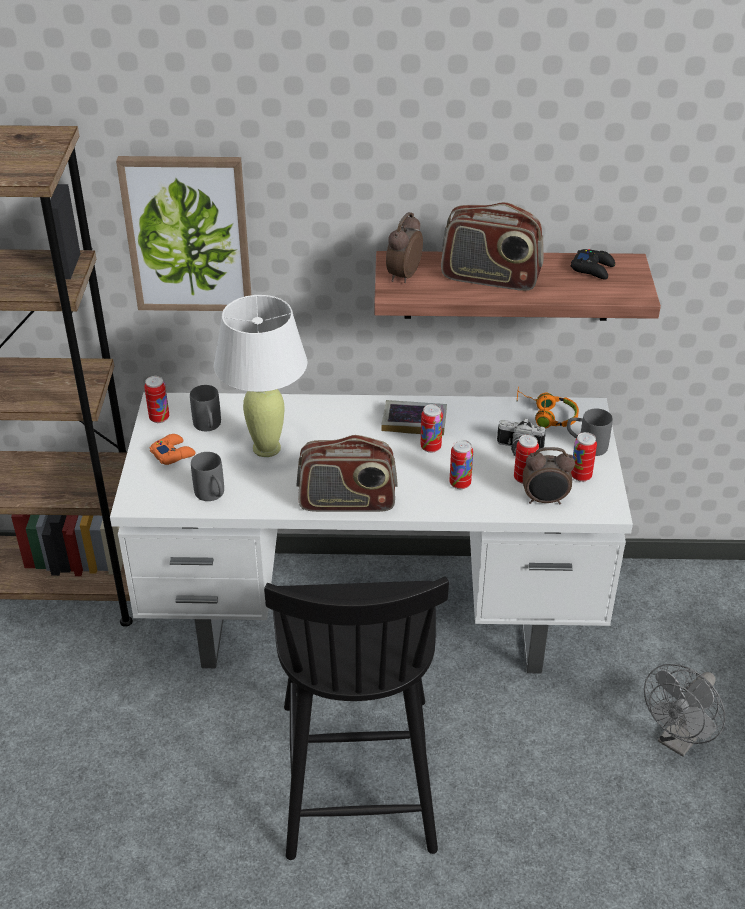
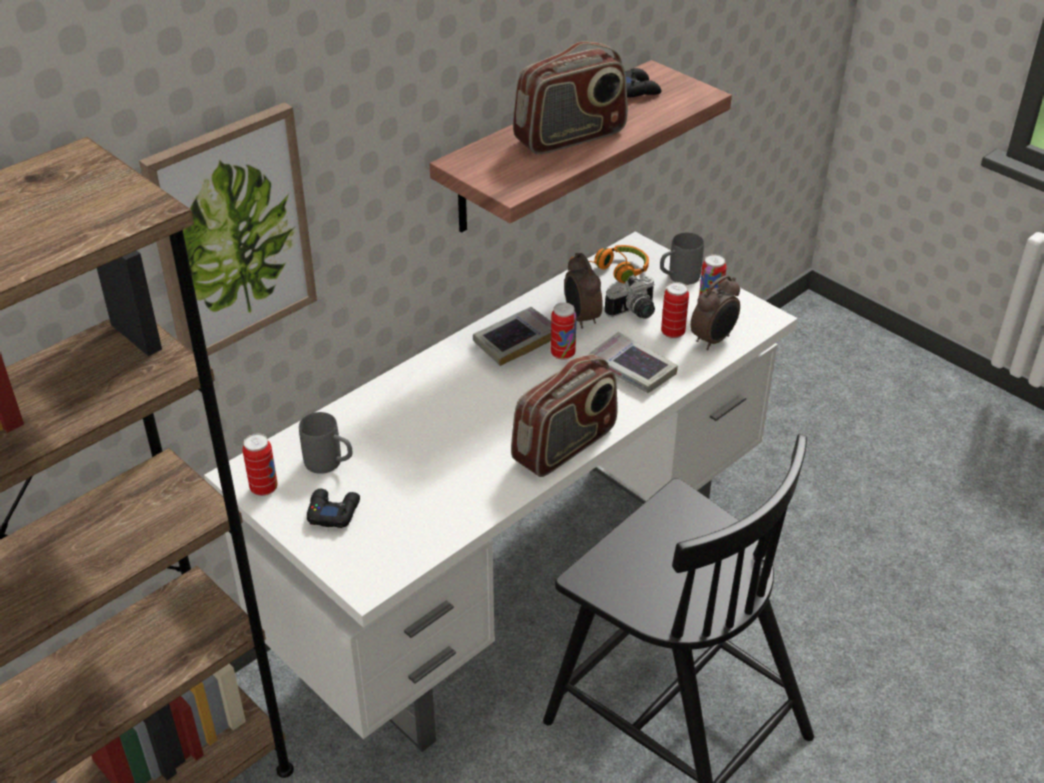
camera: 45 degrees left, 0 degrees up
(173, 453) = (333, 512): orange game controller -> black game controller
(212, 496) = (435, 523): grey mug -> none
(266, 448) = (419, 447): white table lamp -> none
(403, 276) = (494, 172): alarm clock -> alarm clock (581, 318)
(460, 484) = (631, 369): can -> book
(678, 740) = (854, 510): grey fan -> none

